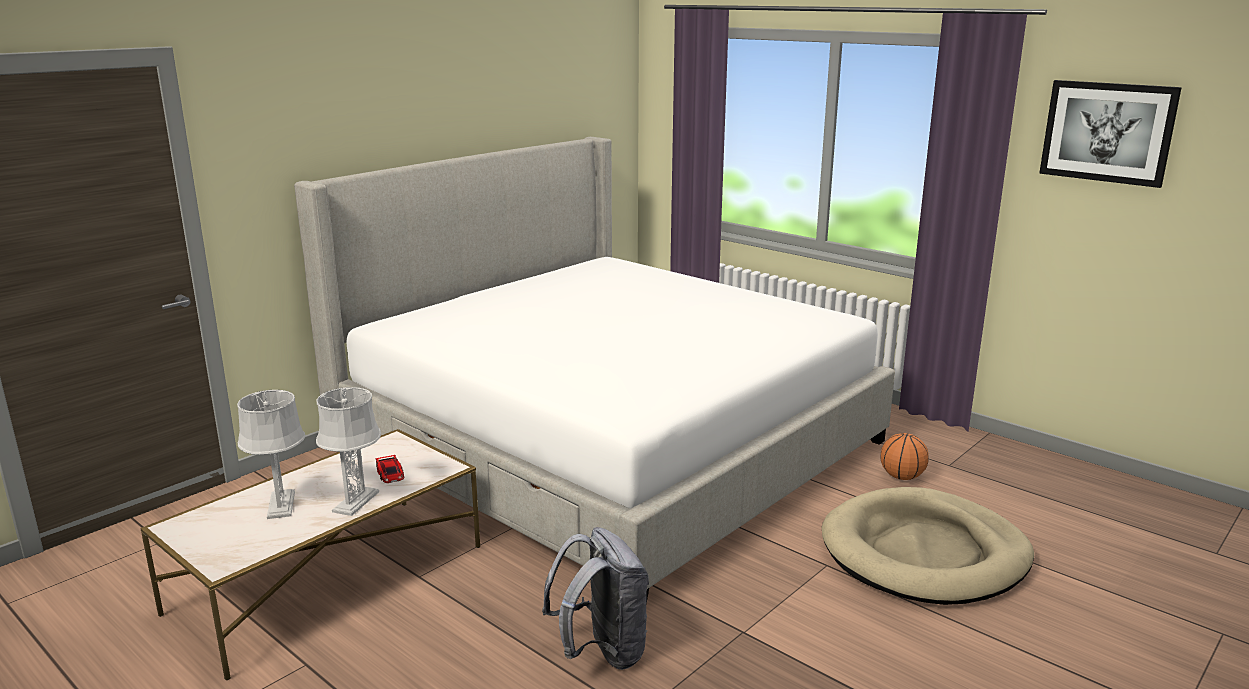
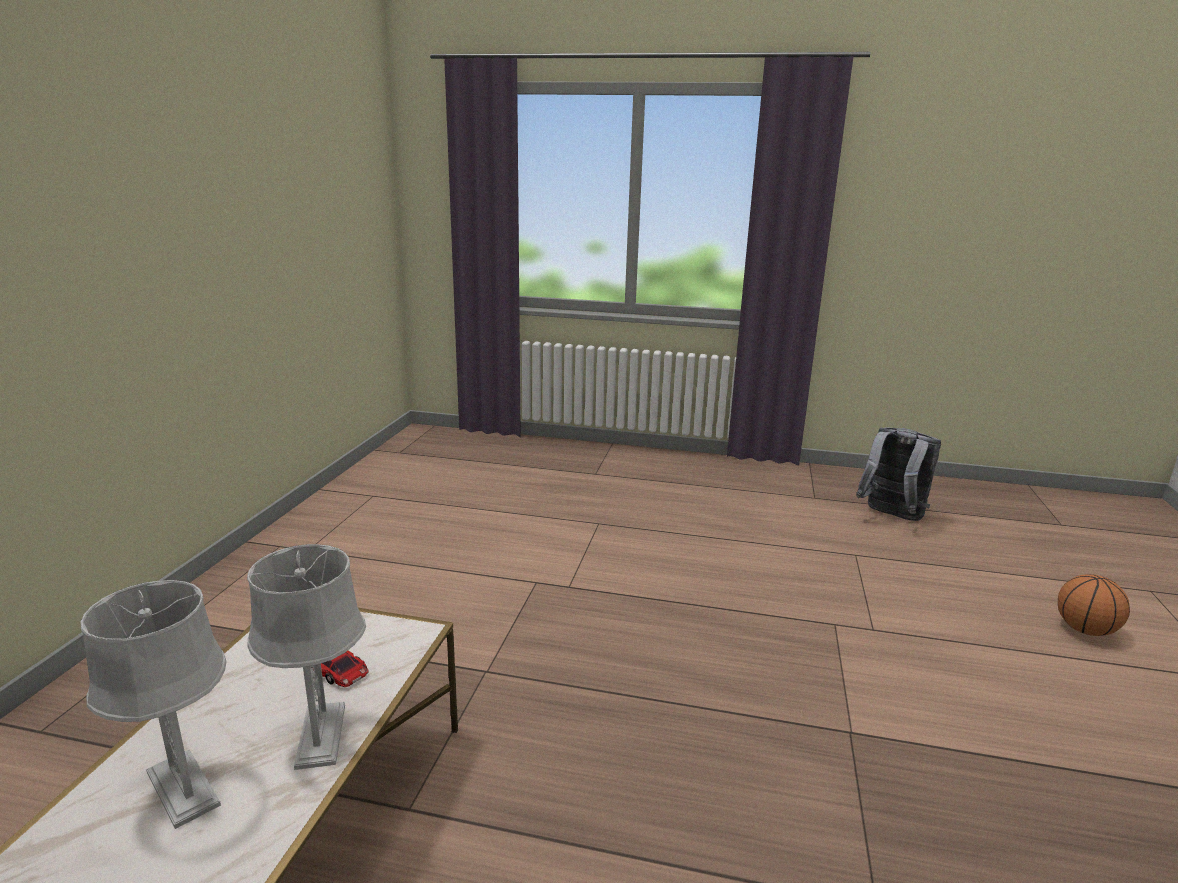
camera: 30 degrees left, 0 degrees up
(601, 652) = (744, 827): grey backpack -> grey backpack (891, 517)
(608, 444) = (495, 551): bed -> none
(901, 477) = (793, 517): basketball -> basketball (1084, 630)
(924, 553) = (892, 585): beige dog bed -> none
(1107, 132) = (917, 171): picture -> none

